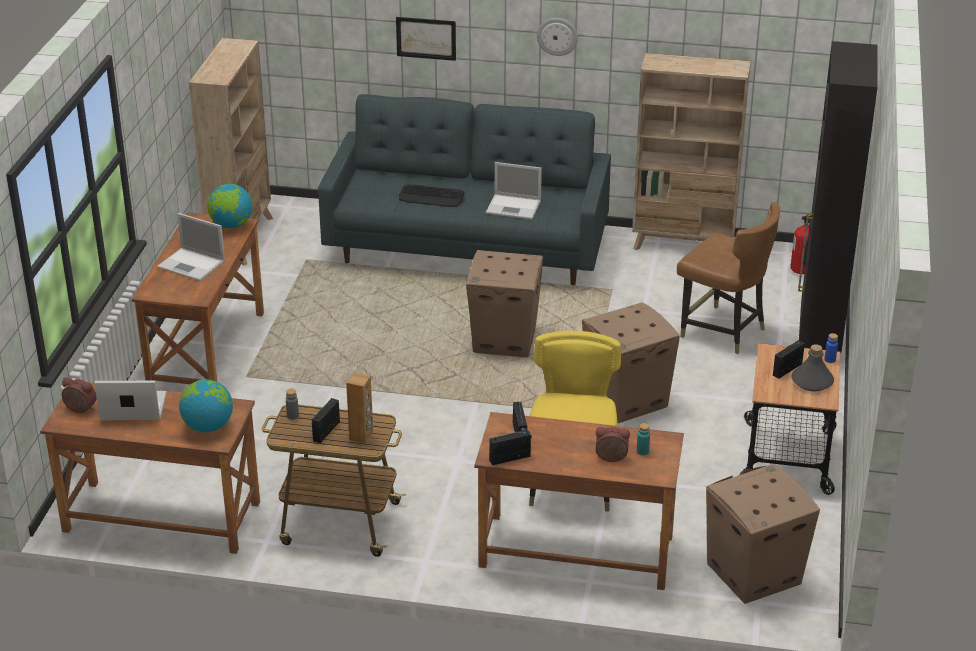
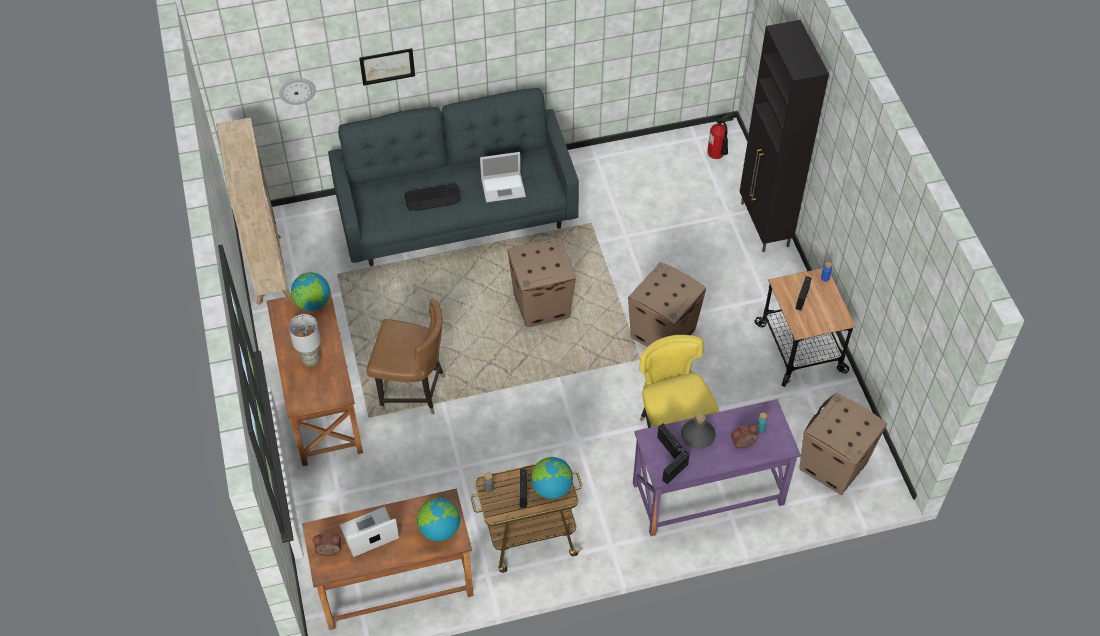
camera: 25 degrees left, 20 degrees up
(192, 265) = (311, 360): laptop -> grey table lamp
(361, 436) = (551, 488): brown speaker -> globe
(557, 36) = (500, 37): wall clock -> wall clock (297, 90)
(576, 552) = (708, 494): brown desk -> purple desk
(683, 244) = (617, 155): beige bookcase -> none
(723, 331) = (693, 238): brown chair -> brown chair (413, 391)
(811, 381) = (824, 305): grey bottle -> grey bottle (697, 435)

